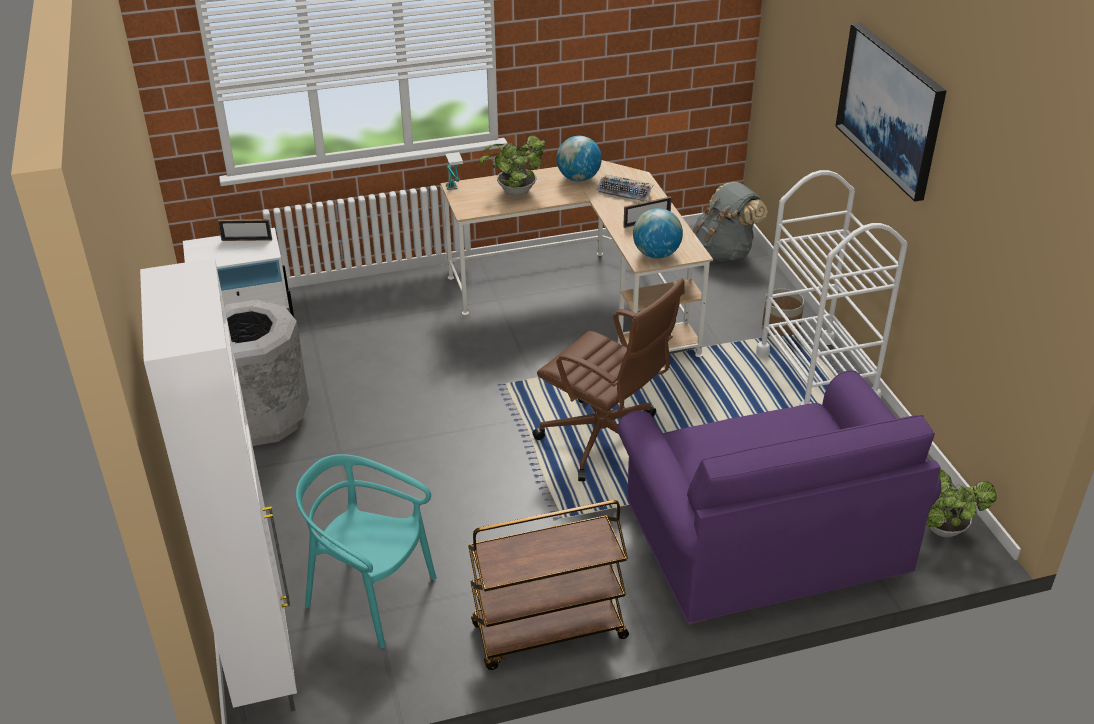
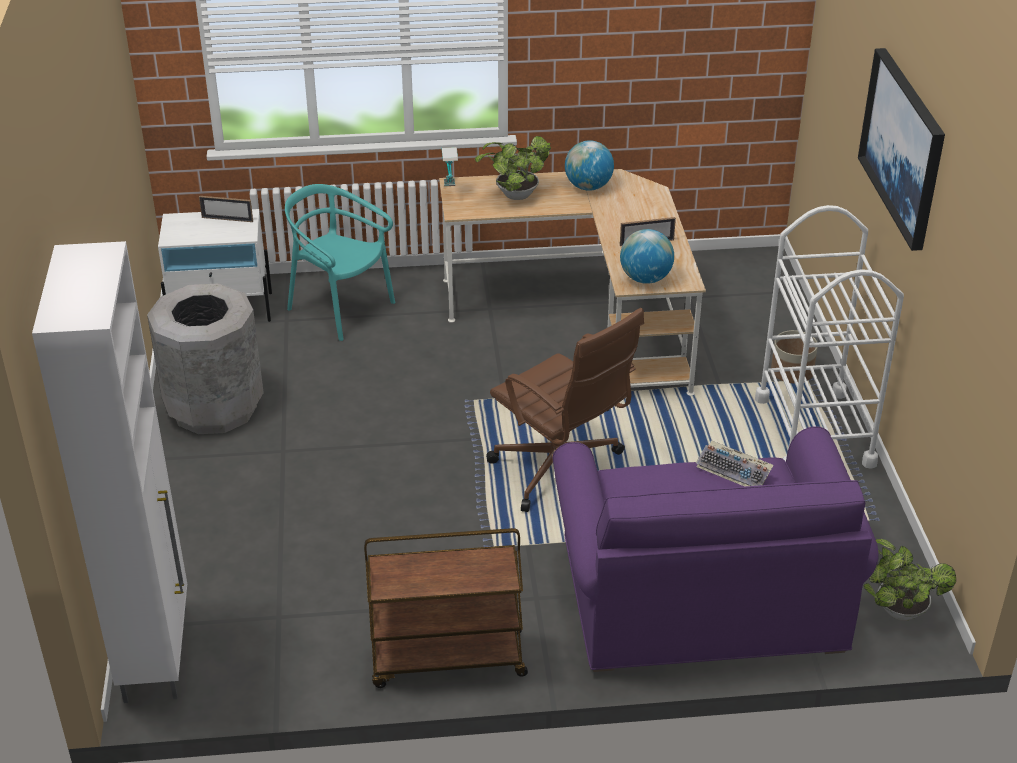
camera: 10 degrees right, 0 degrees up
(370, 596) = (278, 599): turquoise chair -> turquoise chair (340, 309)
(625, 193) = (634, 208): keyboard -> keyboard (735, 471)
(723, 252) = (753, 283): grey backpack -> none

